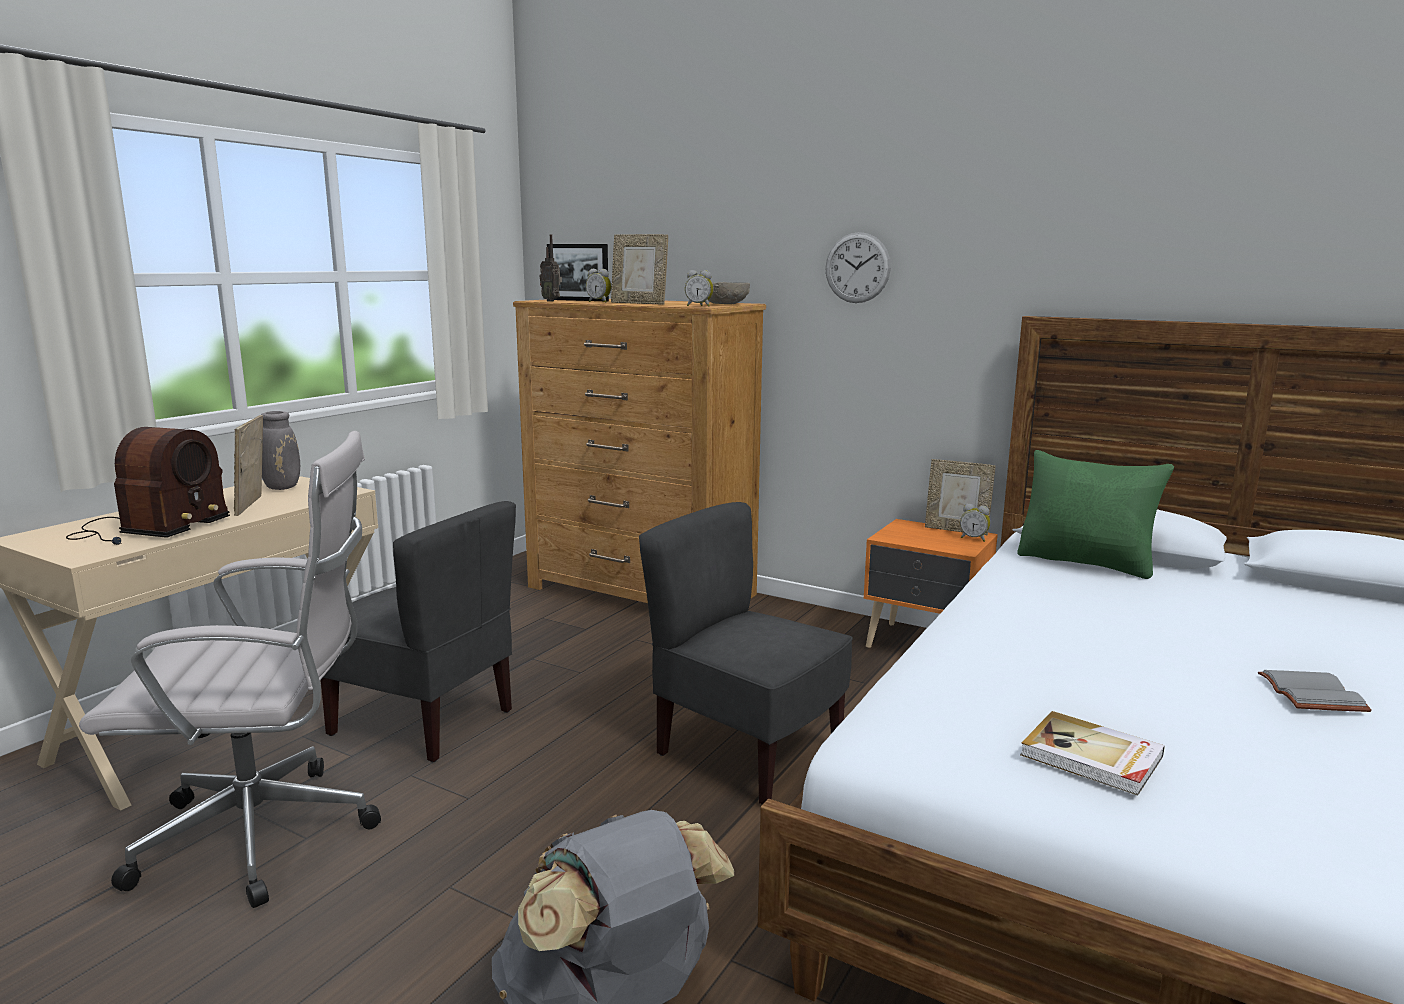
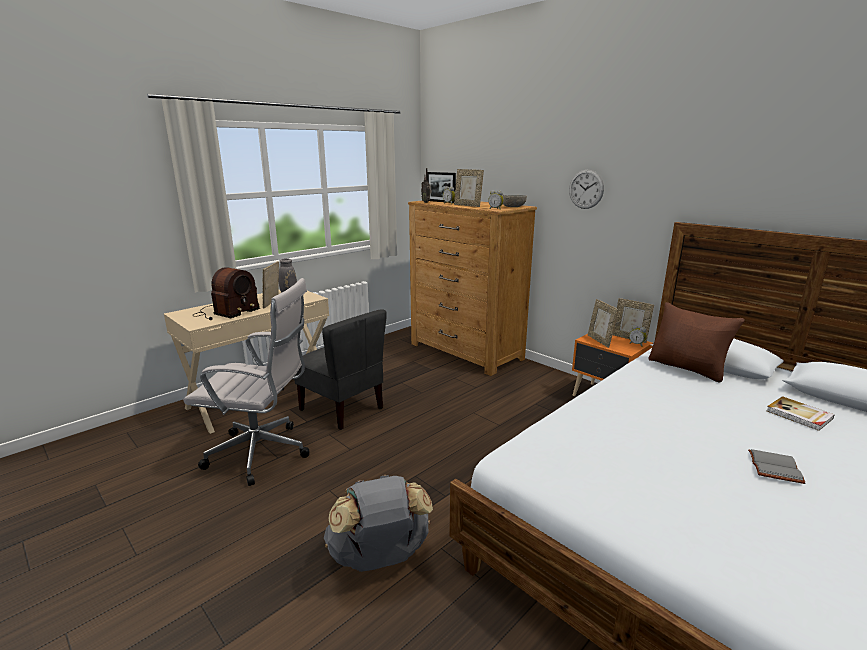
camera: 15 degrees right, 5 degrees up
(747, 752) = (487, 445): grey chair -> none
(910, 538) = (600, 341): none -> picture frame
(1086, 563) = (687, 368): green pillow -> brown pillow
(1092, 757) = (616, 486): book -> book (799, 415)

